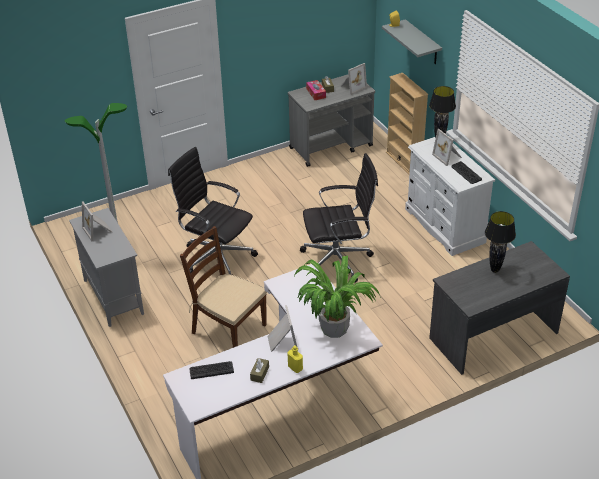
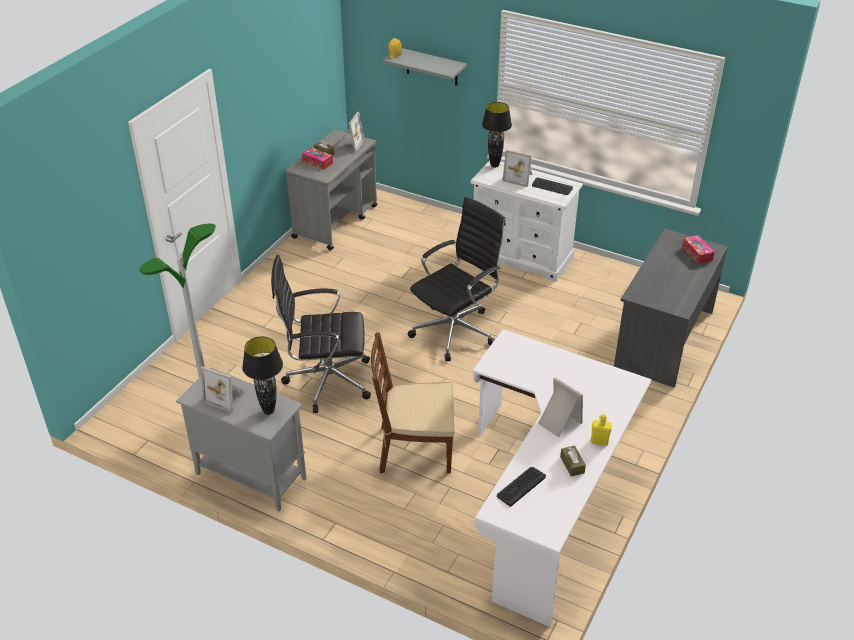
camera: 35 degrees left, 0 degrees up
(333, 329) = (592, 385): potted plant -> none
(404, 161) = (422, 210): beige bookcase -> none
(494, 270) = (663, 267): black table lamp -> black table lamp (268, 411)
(536, 271) = (697, 253): none -> tissue box

